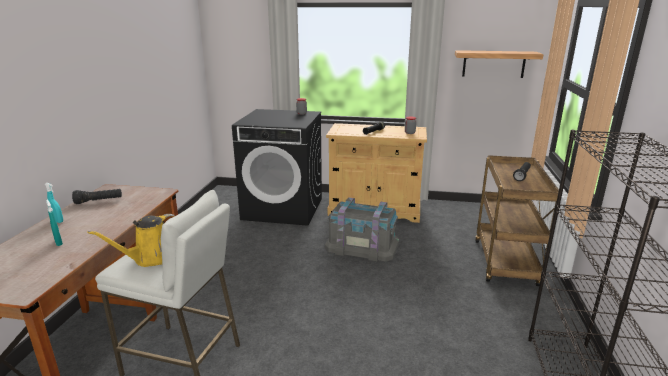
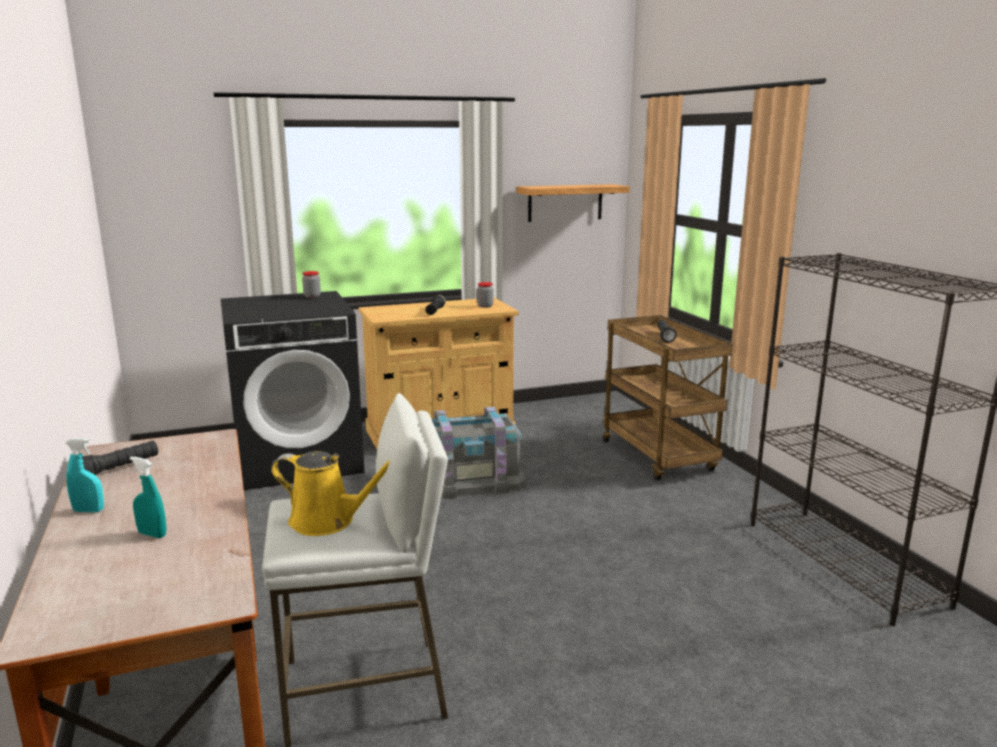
camera: 30 degrees left, 5 degrees down
(151, 259) = (328, 521): yellow watering can -> yellow watering can turned 90 degrees counterclockwise

